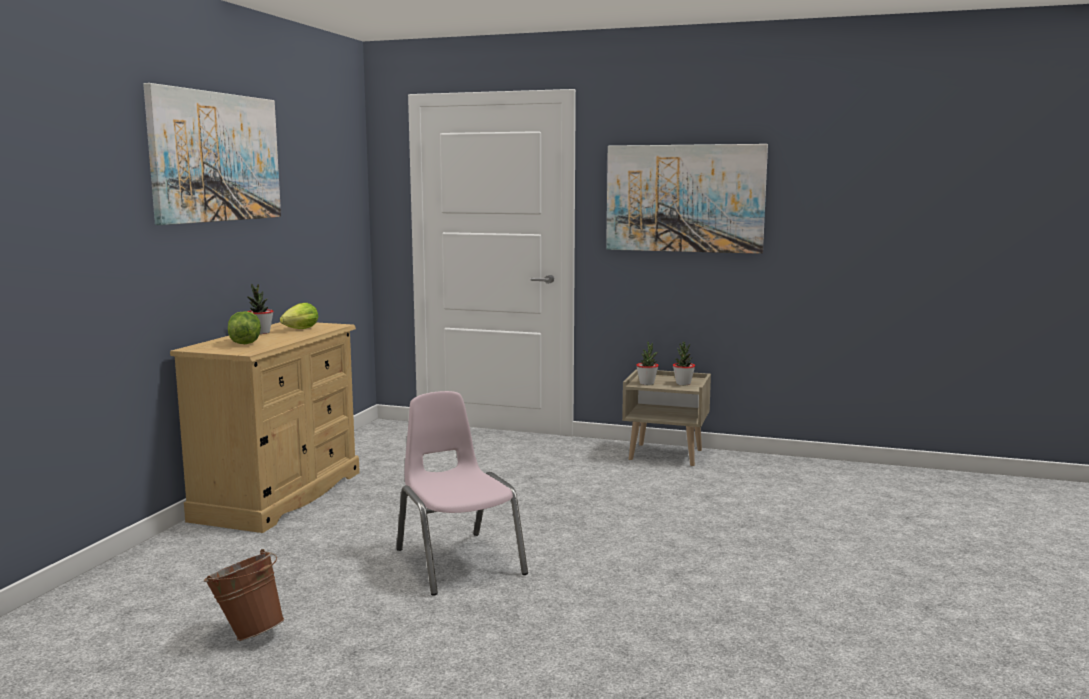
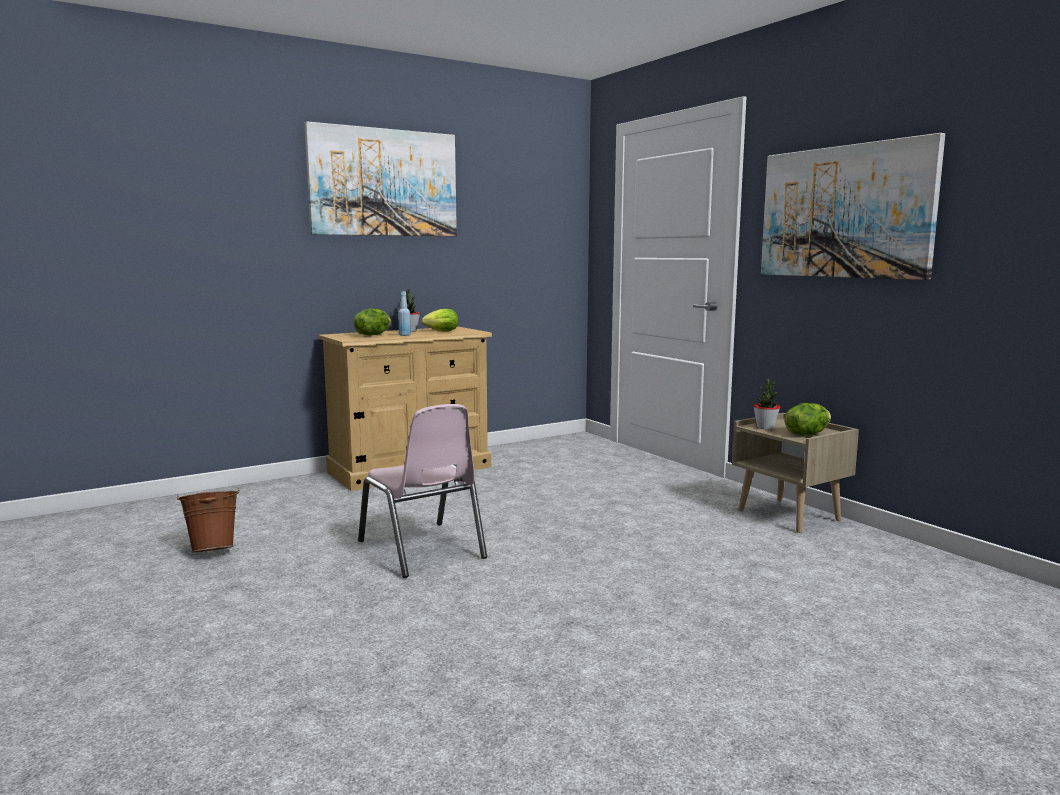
camera: 40 degrees right, 0 degrees up
(283, 339) = (404, 335): none -> blue bottle
(458, 562) = (422, 549): pink chair -> pink chair turned 135 degrees clockwise
(683, 384) = (806, 434): potted plant -> lettuce

